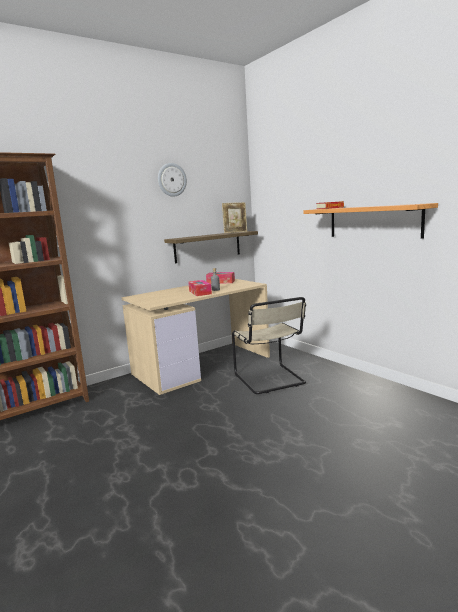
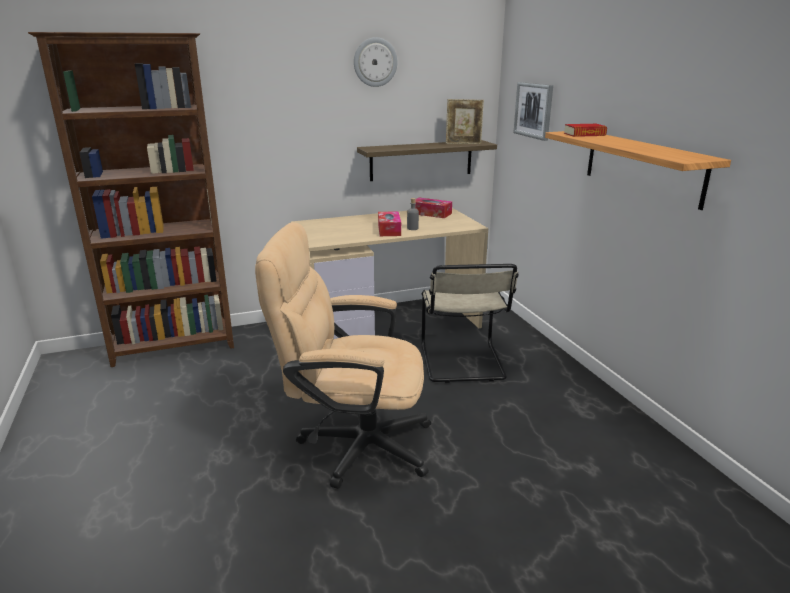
camera: 15 degrees right, 10 degrees up
(223, 445) = (353, 444): none -> beige office chair
(281, 204) = (534, 110): none -> picture

